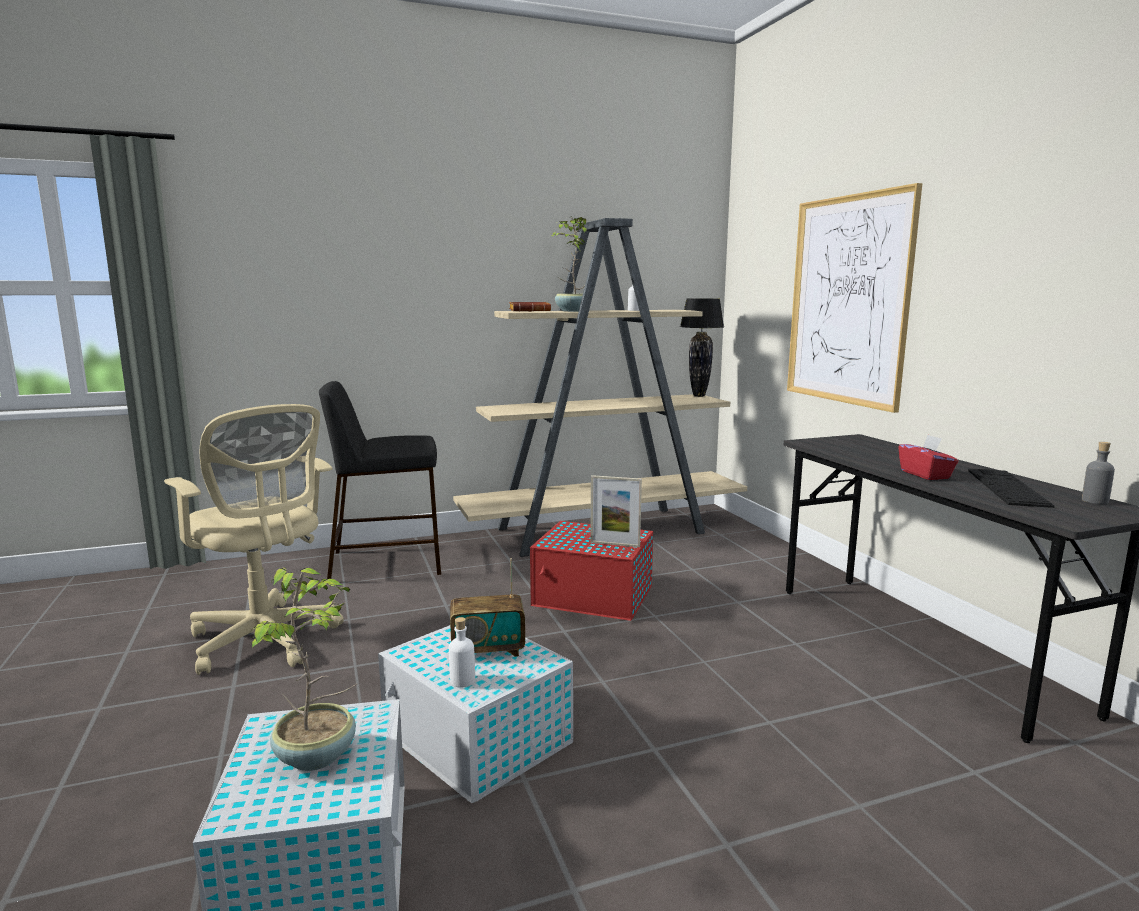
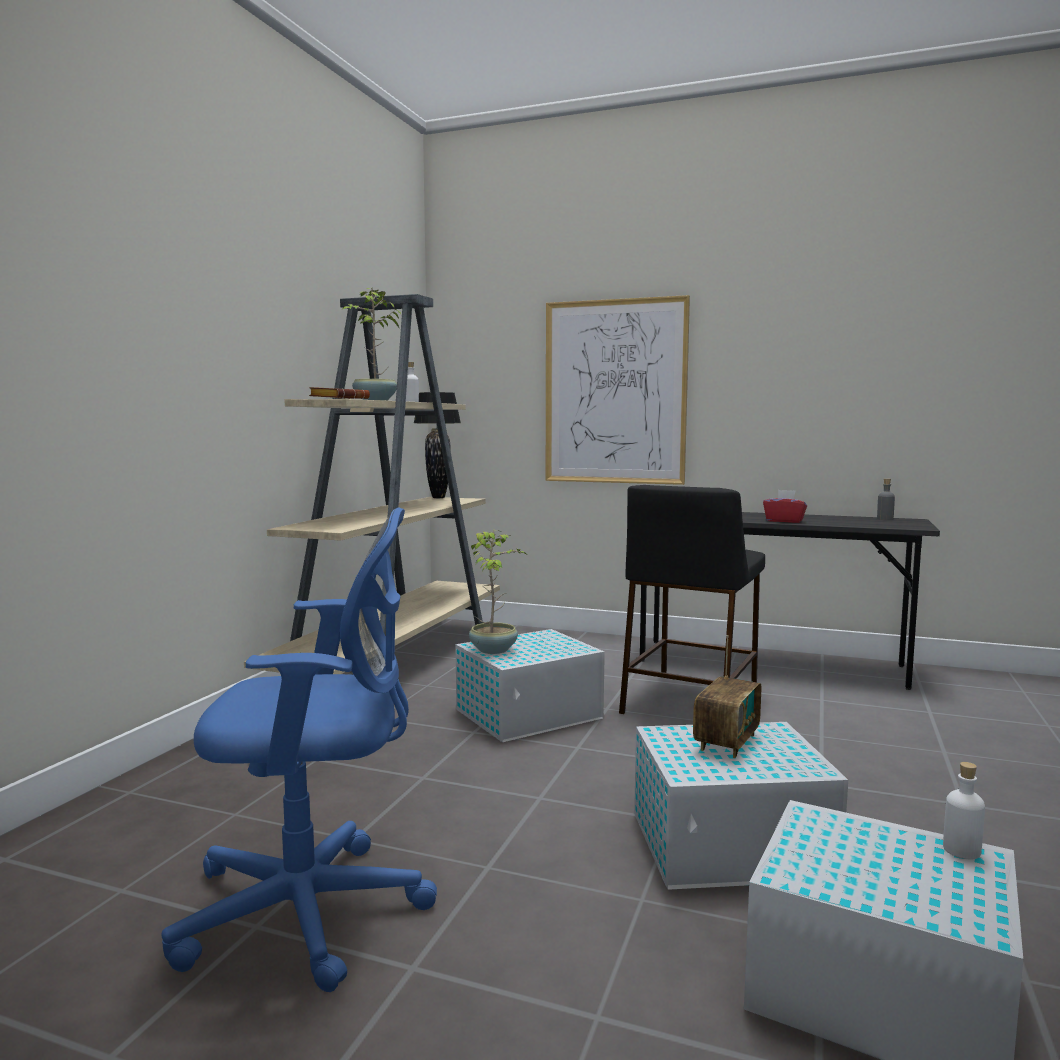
camera: 50 degrees left, 5 degrees down
(266, 641) = (314, 912): beige office chair -> blue office chair
(318, 756) = (882, 860): potted plant -> potted plant (494, 649)
(388, 562) = (234, 772): black stool -> black stool (690, 700)
(462, 681) = (780, 766): white bottle -> white bottle (961, 850)
(594, 596) = (530, 714): red storage box -> white storage box
(615, 544) = (558, 645): picture frame -> none
(1007, 487) = (836, 520): keyboard -> none

